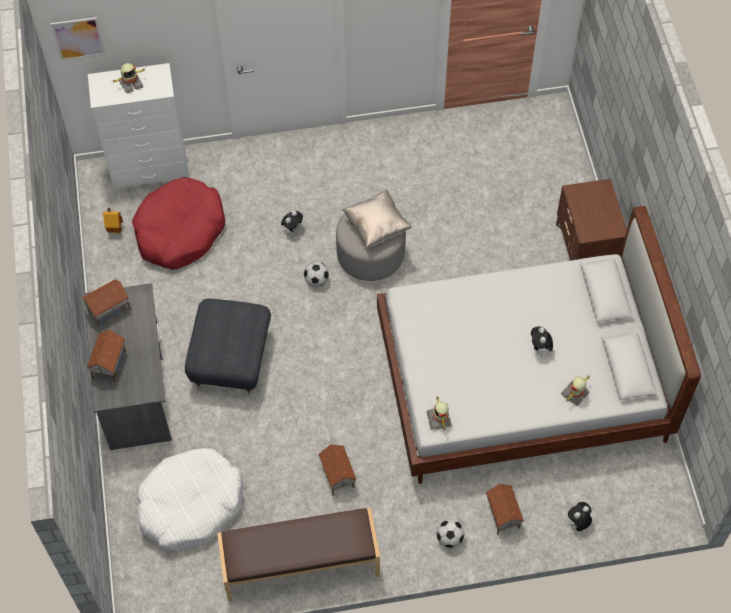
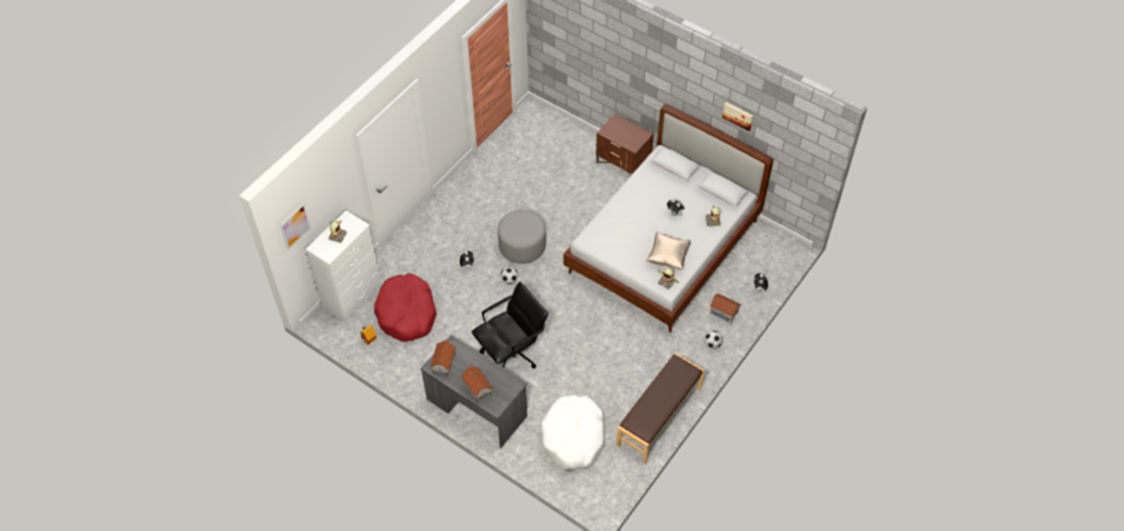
camera: 45 degrees left, 5 degrees down
(232, 360) = (512, 353): grey ottoman -> black office chair
(337, 476) = (628, 362): toy house -> none
(376, 227) = (524, 223): beige pillow -> beige pillow (668, 257)
(694, 284) = (738, 115): none -> picture

